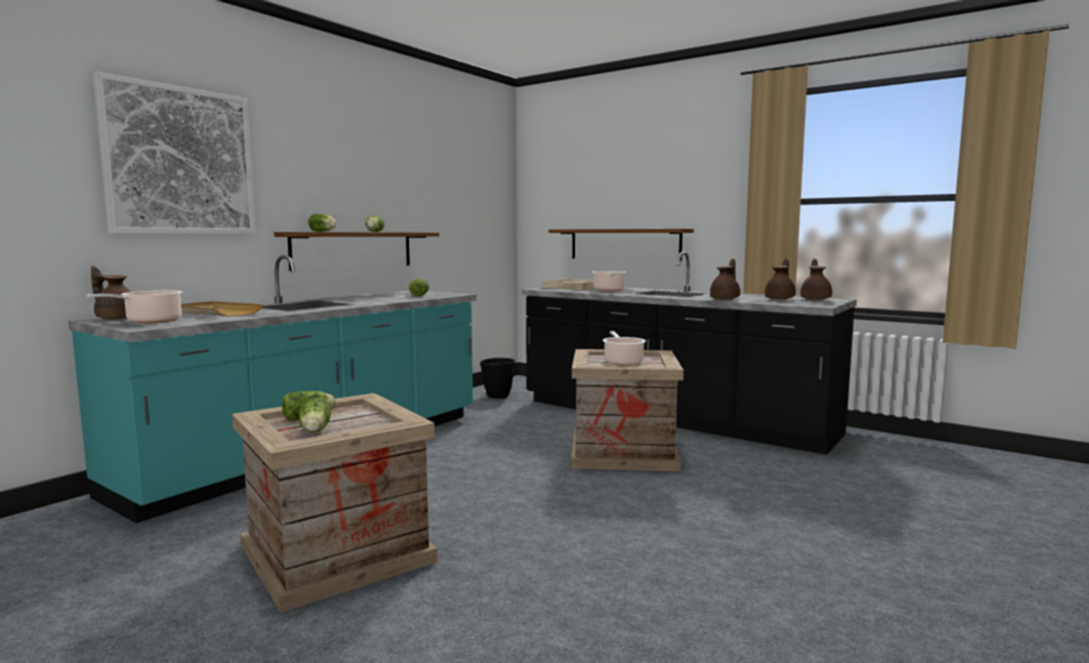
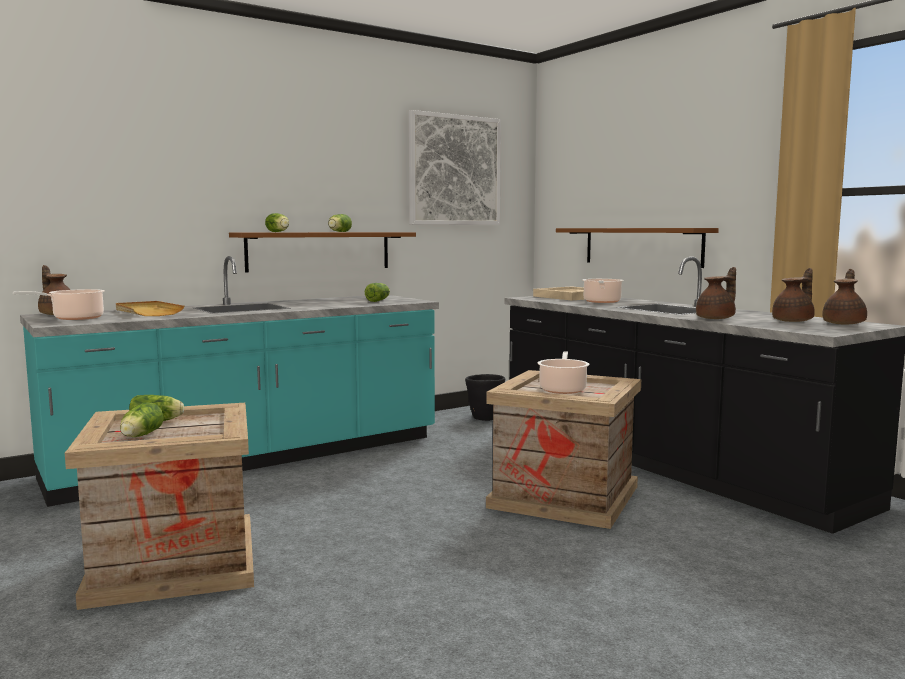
camera: 20 degrees right, 0 degrees up
(180, 161) = (132, 164): picture -> picture (454, 170)

